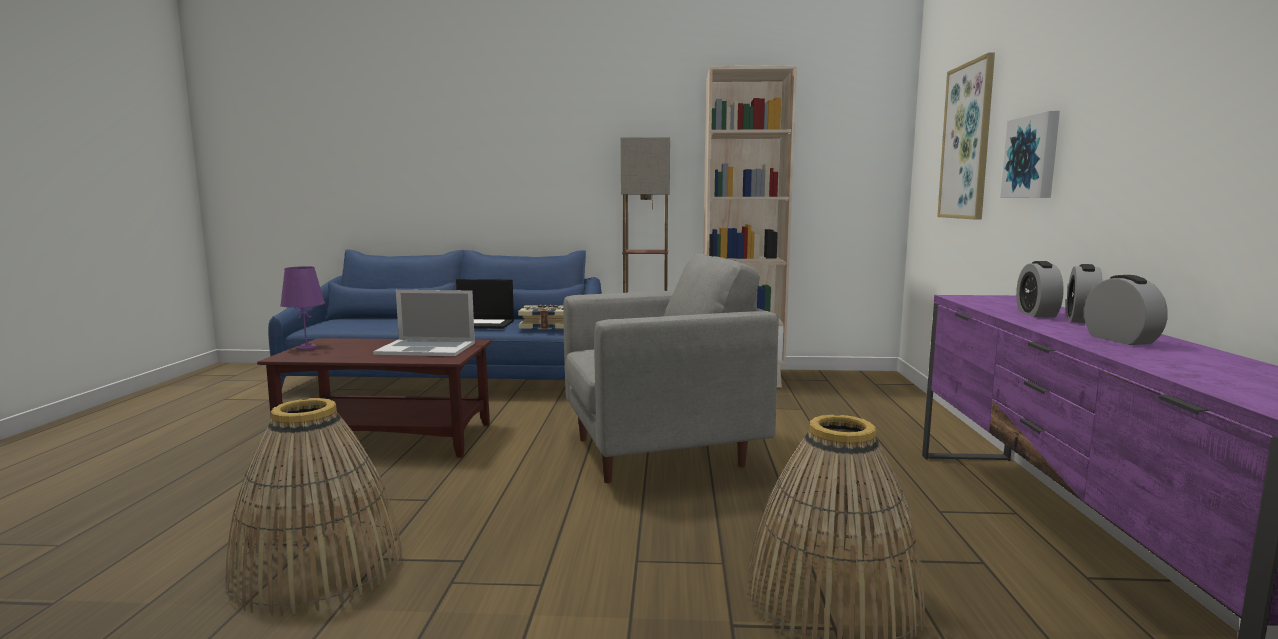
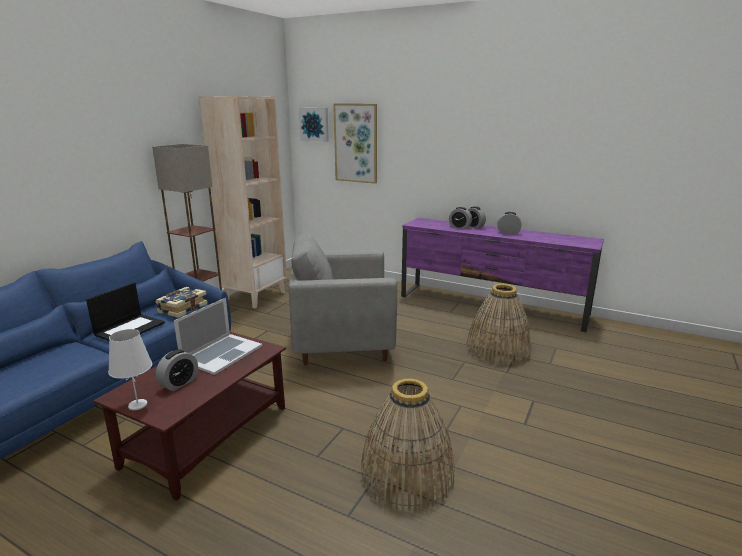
camera: 65 degrees left, 10 degrees up
(306, 347) = (138, 405): purple table lamp -> white table lamp
(351, 349) = (179, 383): none -> alarm clock
(661, 452) = (342, 346): grey armchair -> grey armchair turned 105 degrees counterclockwise
(1033, 157) = (415, 158): picture -> picture (314, 124)

